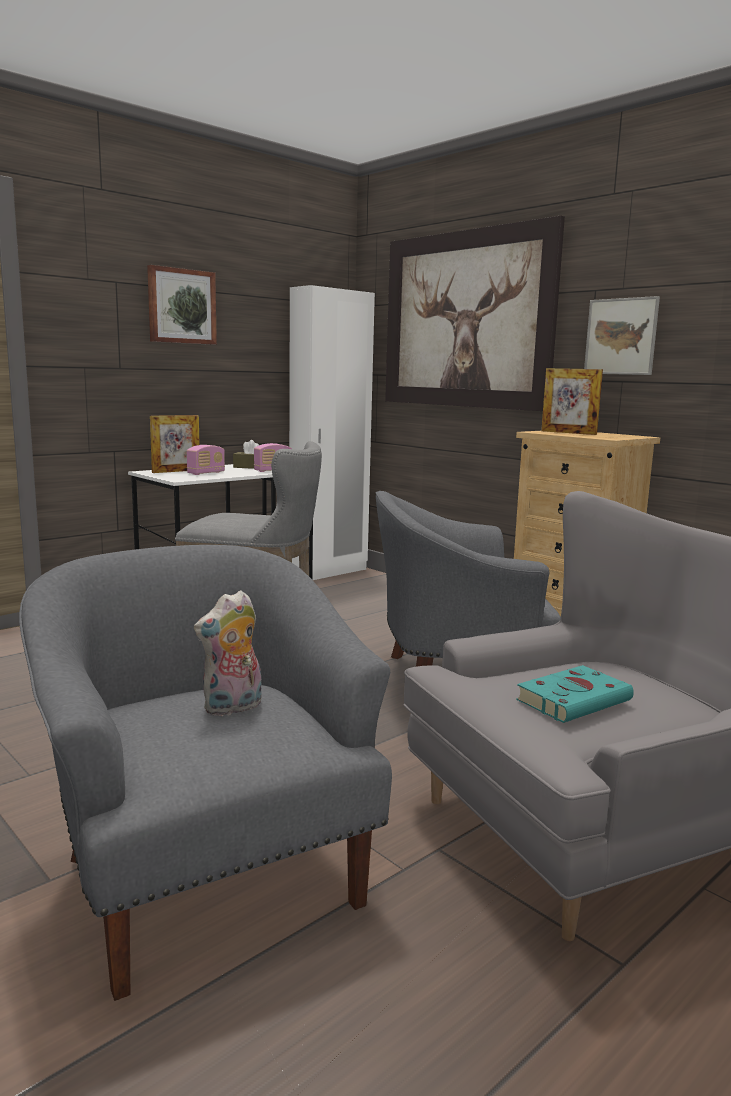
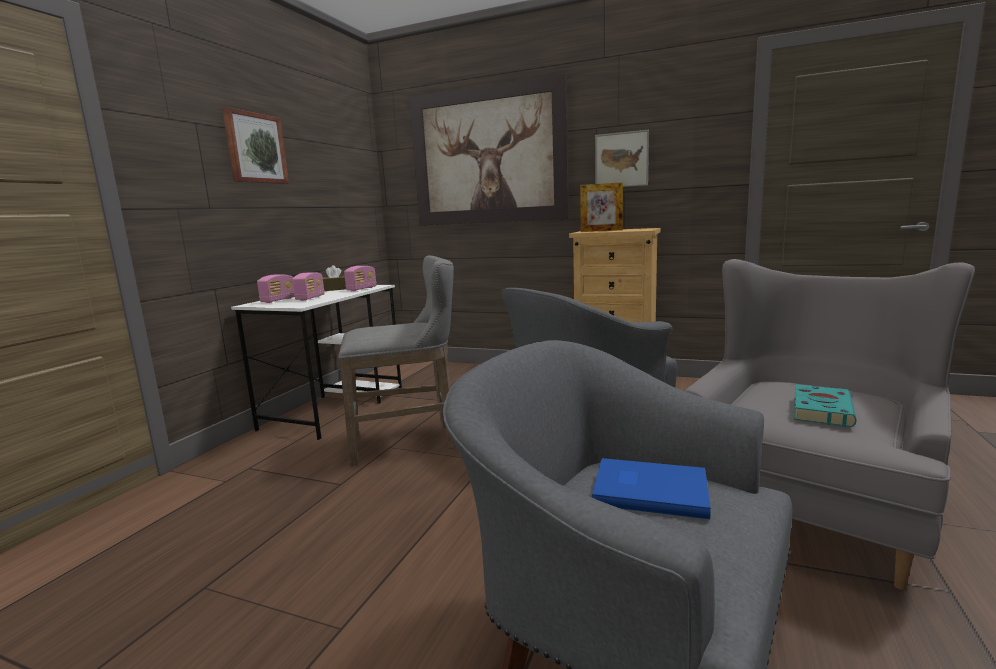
camera: 25 degrees left, 0 degrees up
(176, 471) = (278, 300): picture frame -> radio
(233, 708) = (648, 489): plush toy -> blue book
(329, 572) = (391, 368): white wardrobe -> none

